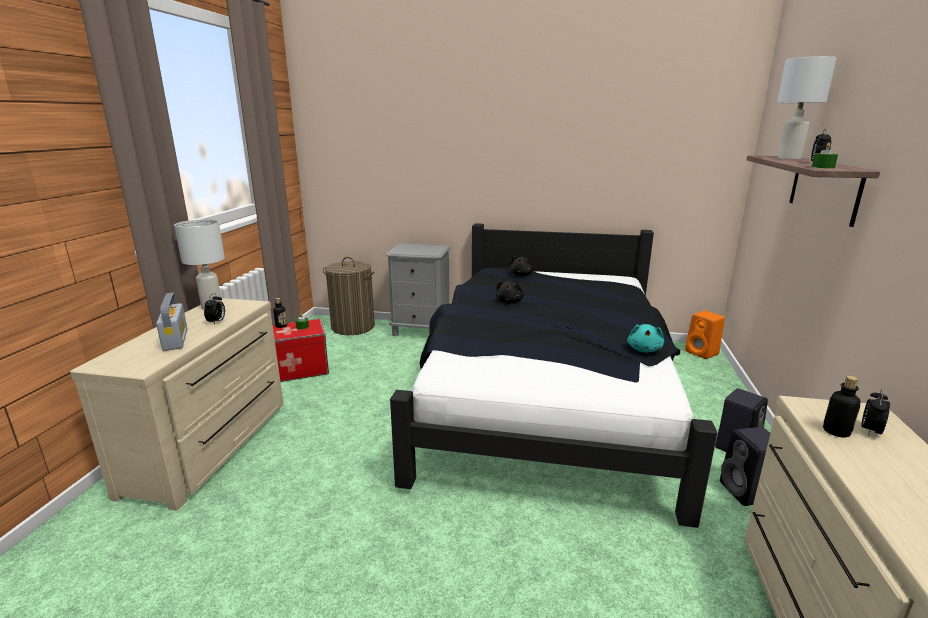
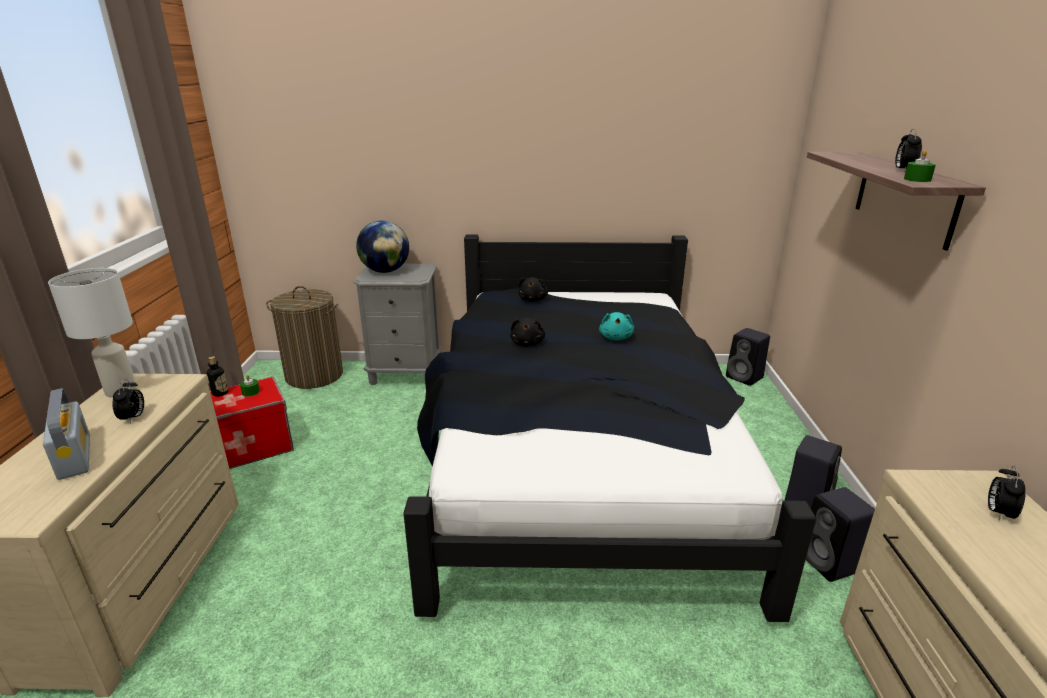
camera: 10 degrees left, 5 degrees up
(410, 248) = (385, 271): none -> globe
(644, 349) = (706, 404): turquoise plush toy -> turquoise plush toy (616, 337)
(702, 353) = (745, 377): orange speaker -> black speaker
(788, 158) = (861, 159): white table lamp -> none
(836, 431) = (964, 518): bottle -> none

